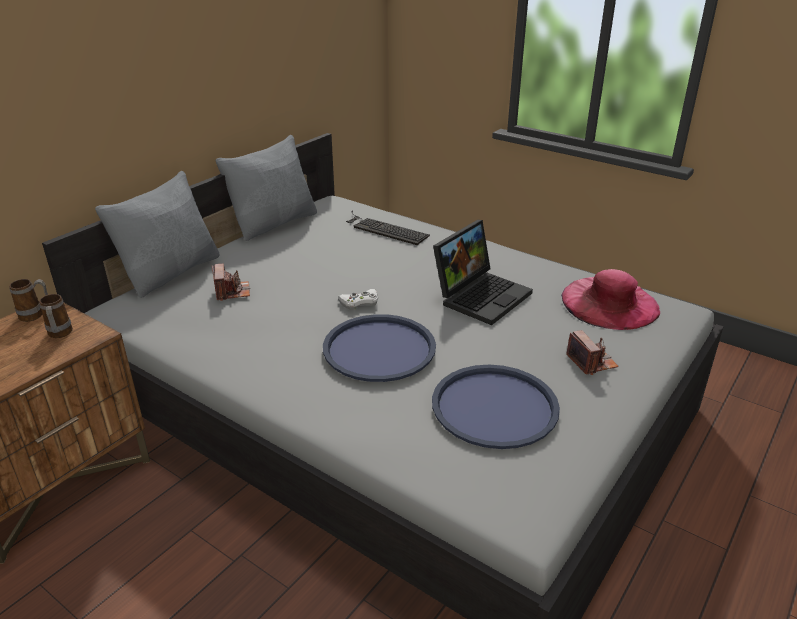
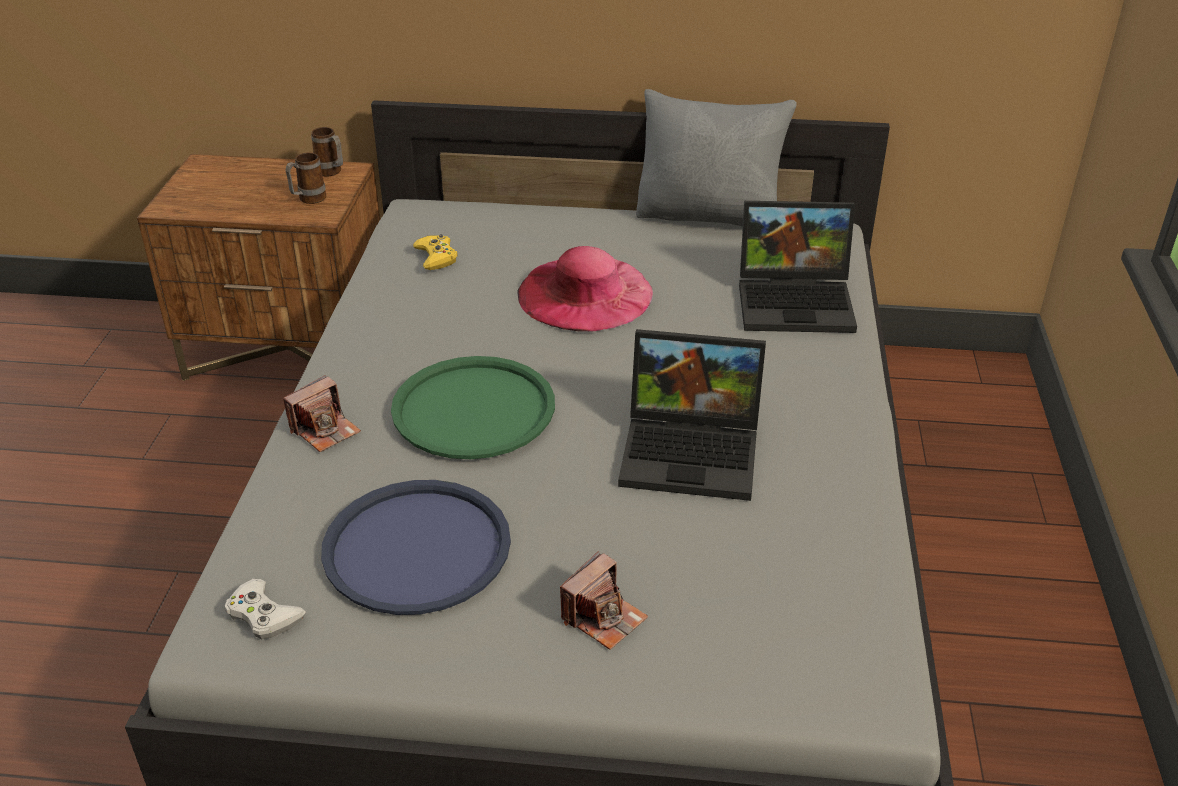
camera: 60 degrees right, 5 degrees up
(171, 272) = (515, 206): grey pillow -> none
(195, 314) = (436, 257): none -> yellow game controller
(232, 292) = (504, 258): camera -> camera (325, 430)
(359, 302) = (568, 355): white game controller -> white game controller (263, 615)
(379, 349) = (474, 409): blue tray -> green tray
(383, 229) = (797, 301): keyboard -> laptop
(609, 303) = (806, 596): pink hat -> pink hat (585, 293)

